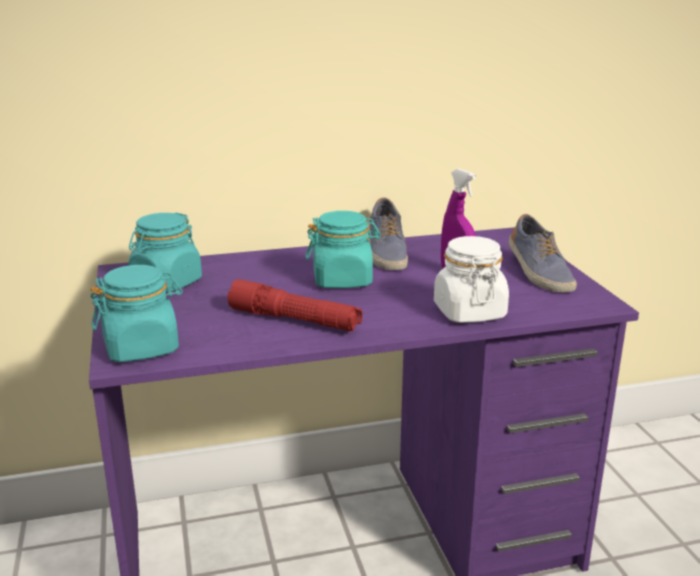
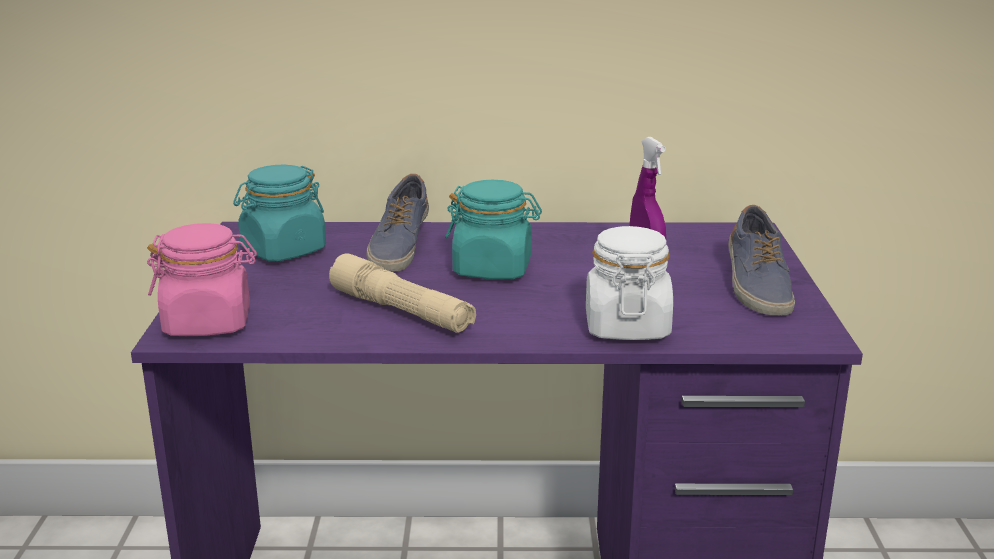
camera: 15 degrees right, 0 degrees up
(142, 348) = (208, 323): turquoise jar -> pink jar
(294, 320) = (402, 311): red flashlight -> beige flashlight
(385, 253) = (570, 240): shoe -> shoe (398, 247)

